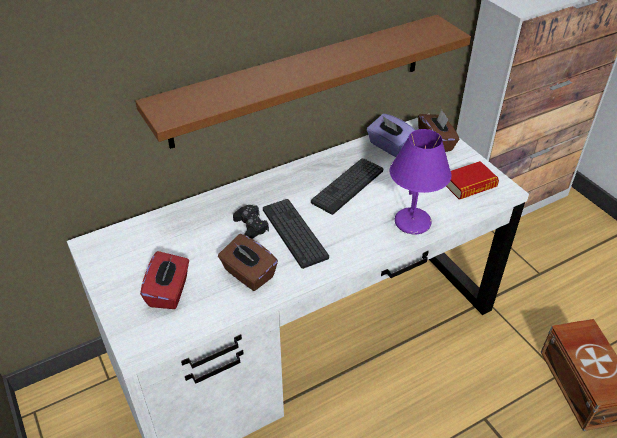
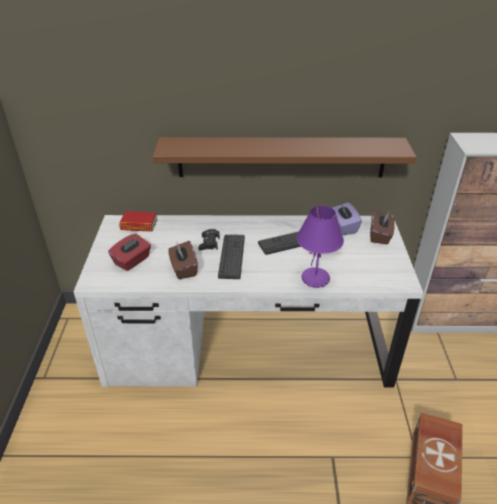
camera: 30 degrees right, 5 degrees down
(469, 185) = (380, 270): book -> book (139, 225)

